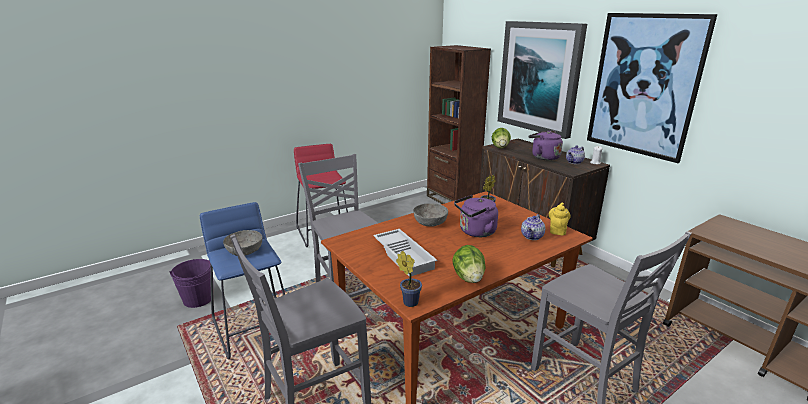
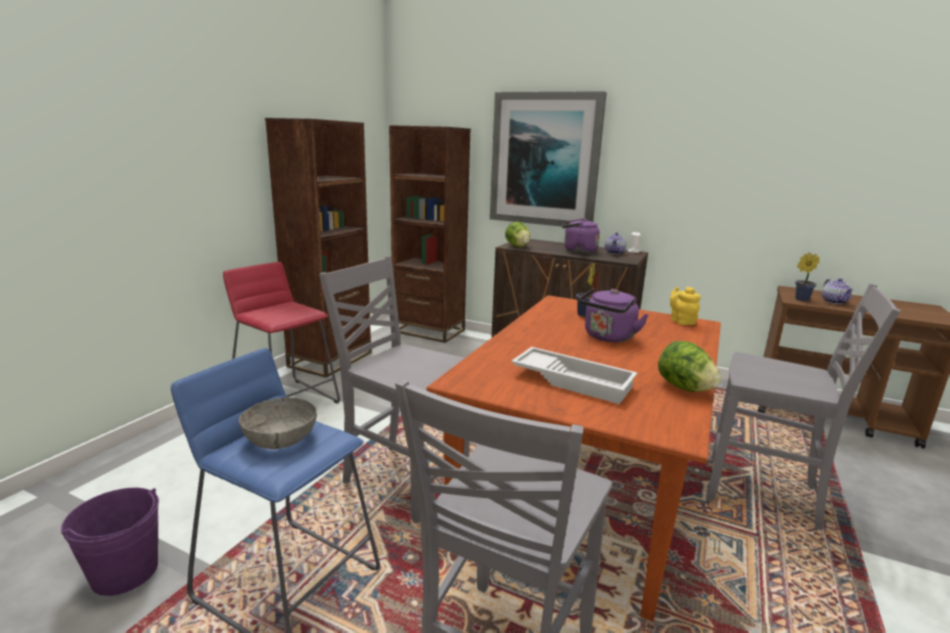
camera: 30 degrees left, 5 degrees down
(371, 209) = (331, 359): none -> brown bookcase
(409, 301) = (669, 435): potted plant -> potted plant (800, 299)
(430, 222) = (541, 337): grey bowl -> none
(532, 237) = (670, 331): teapot -> teapot (835, 302)
(644, 85) = (682, 158): picture -> none

